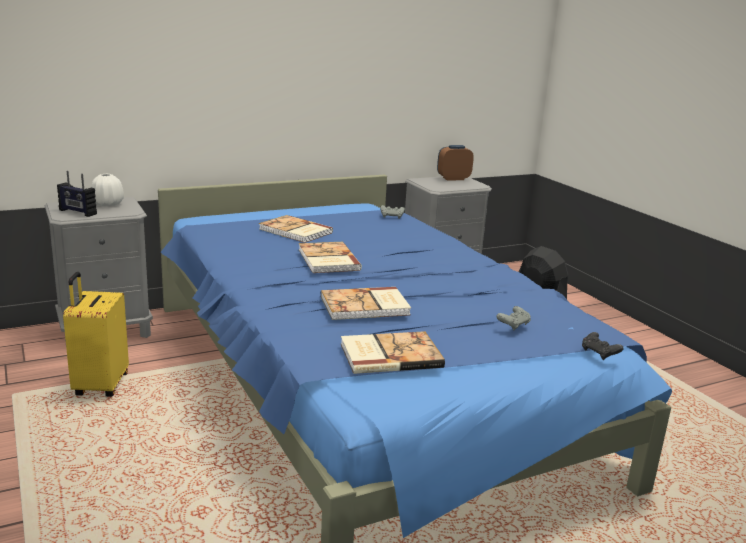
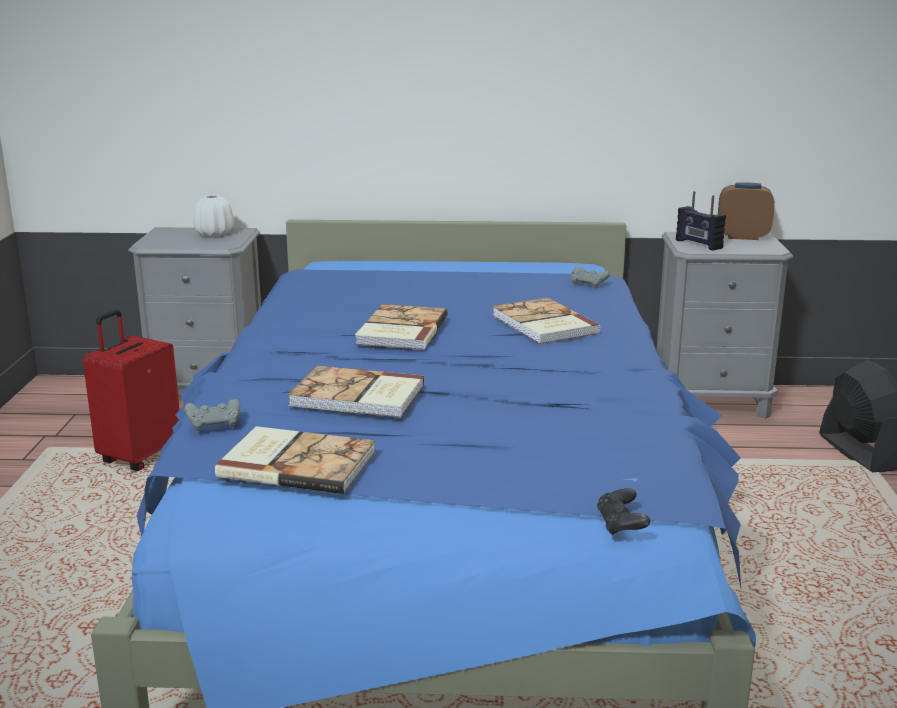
camera: 30 degrees right, 0 degrees up
(77, 212) = (168, 240): radio -> radio (698, 244)
(100, 385) = (140, 456): yellow suitcase -> red suitcase
(295, 231) = (419, 290): book -> book (543, 324)
(513, 325) = (535, 457): grey game controller -> grey game controller (214, 425)

